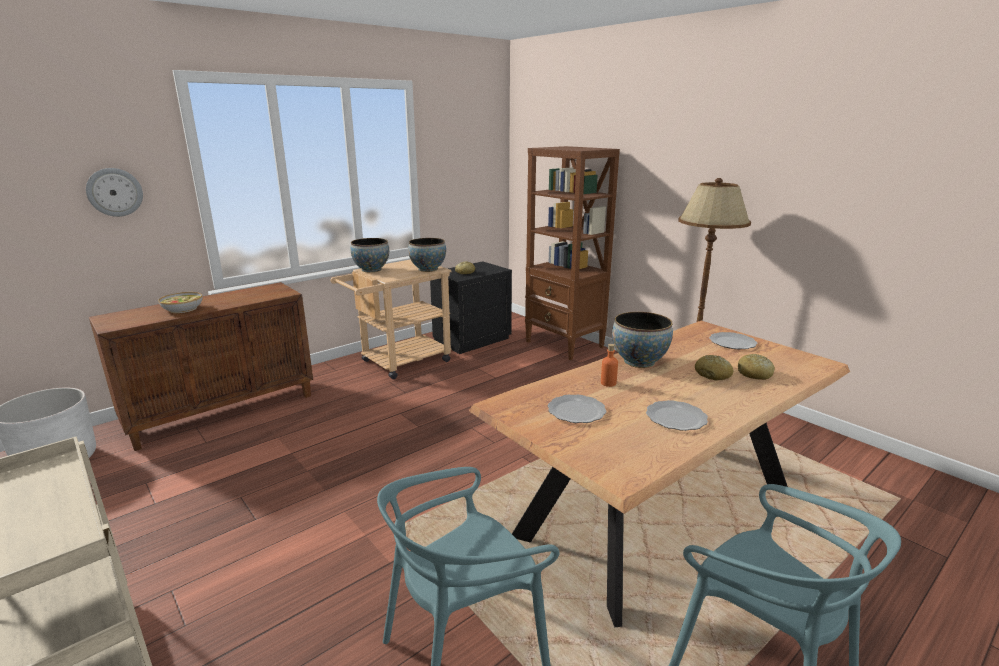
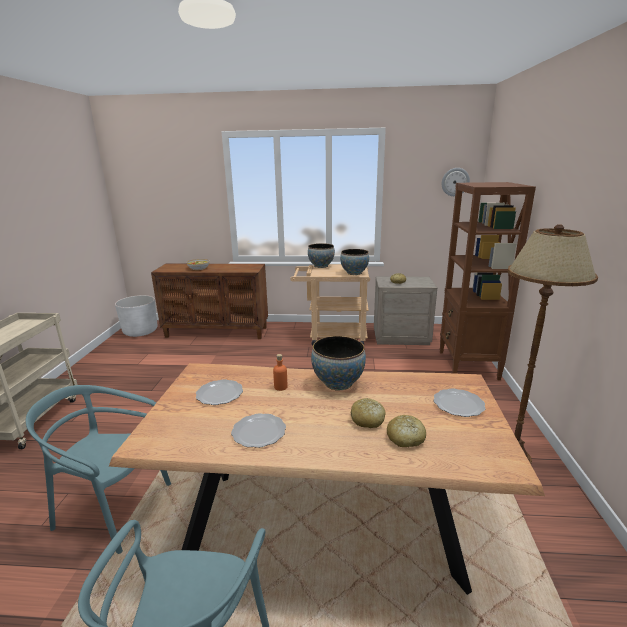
camera: 45 degrees right, 0 degrees up
(114, 192) = (188, 200): wall clock -> wall clock (455, 182)
(471, 339) = (401, 337): black nightstand -> beige nightstand

